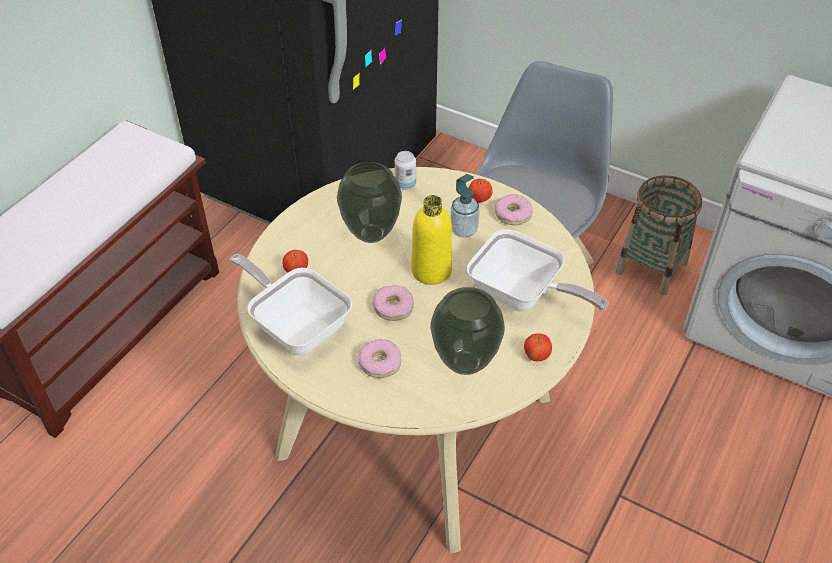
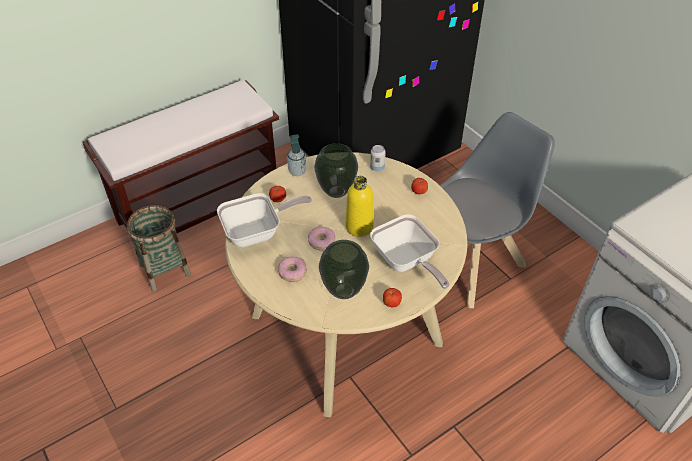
camera: 25 degrees right, 0 degrees up
(296, 326) = (258, 232): frying pan -> frying pan turned 90 degrees clockwise
(464, 230) = (396, 208): soap dispenser -> soap dispenser (297, 171)
(513, 214) = (434, 208): donut -> none
(651, 268) = (565, 284): basket -> basket (165, 270)

